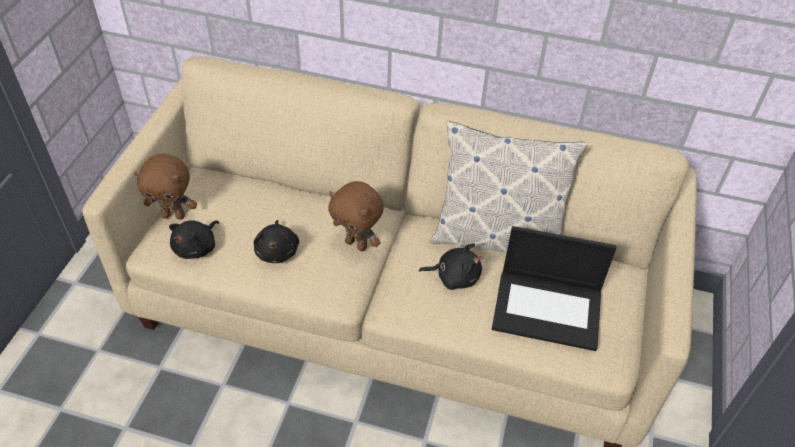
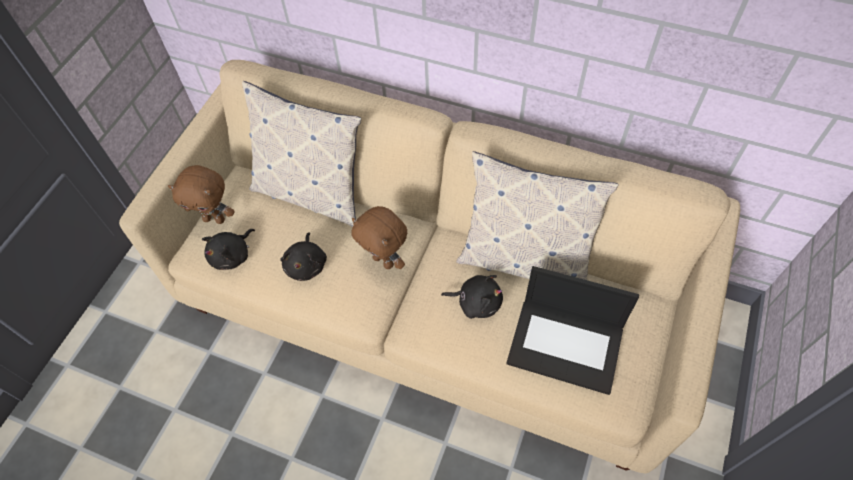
camera: 10 degrees right, 10 degrees up
(274, 187) = (311, 193): none -> pillow

